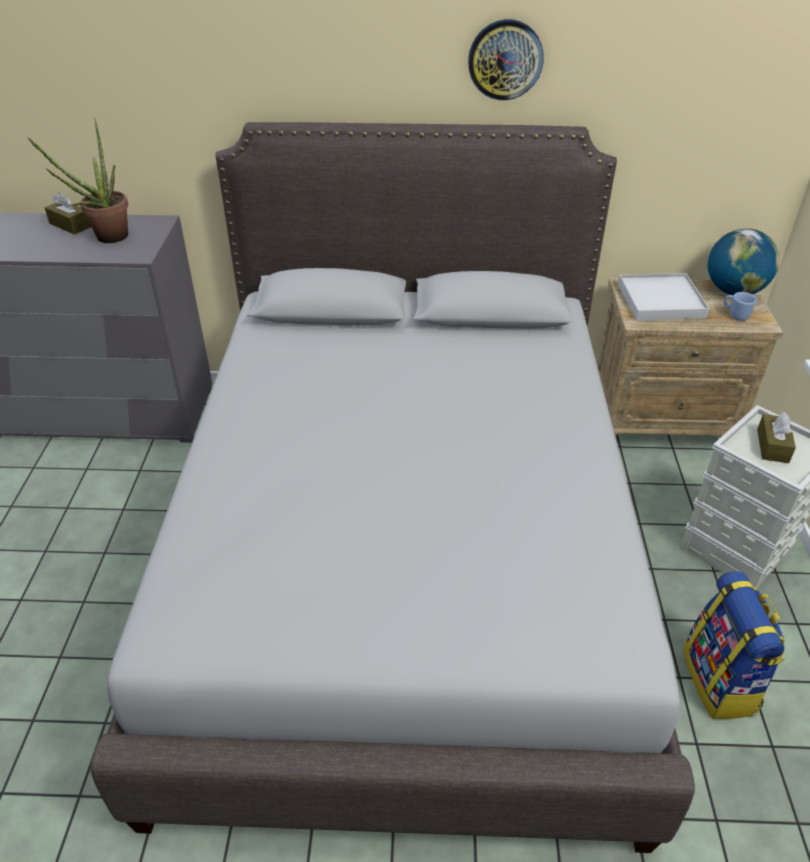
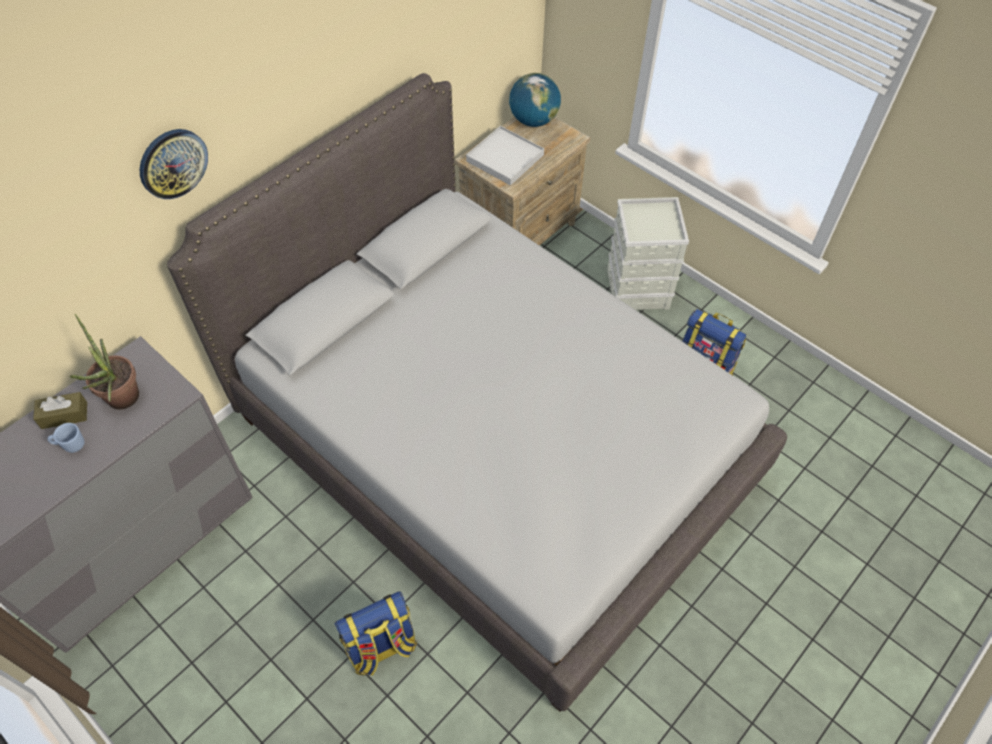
camera: 50 degrees left, 15 degrees up
(109, 618) = (381, 647): none -> backpack
(505, 60) = (355, 56): wall clock -> wall clock (173, 163)
(735, 315) = (555, 141): blue mug -> blue mug (70, 445)
(772, 446) = (649, 222): brown tissue box -> none

